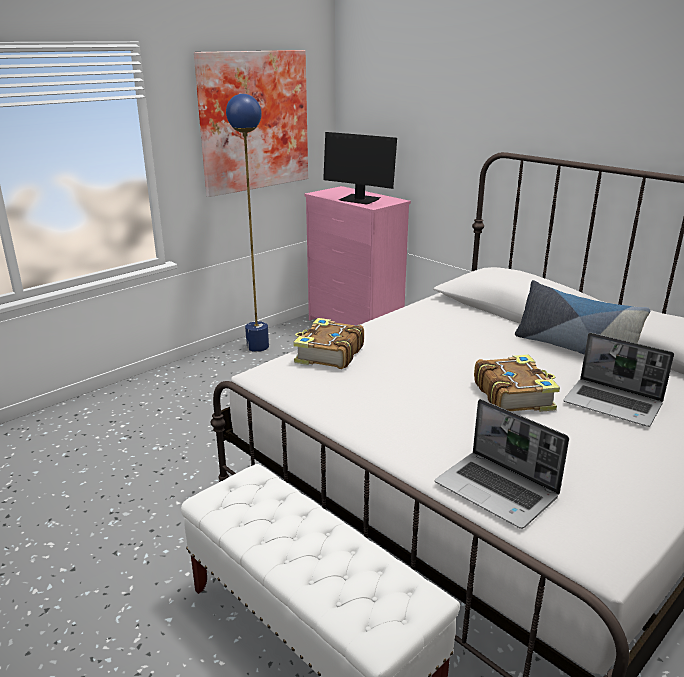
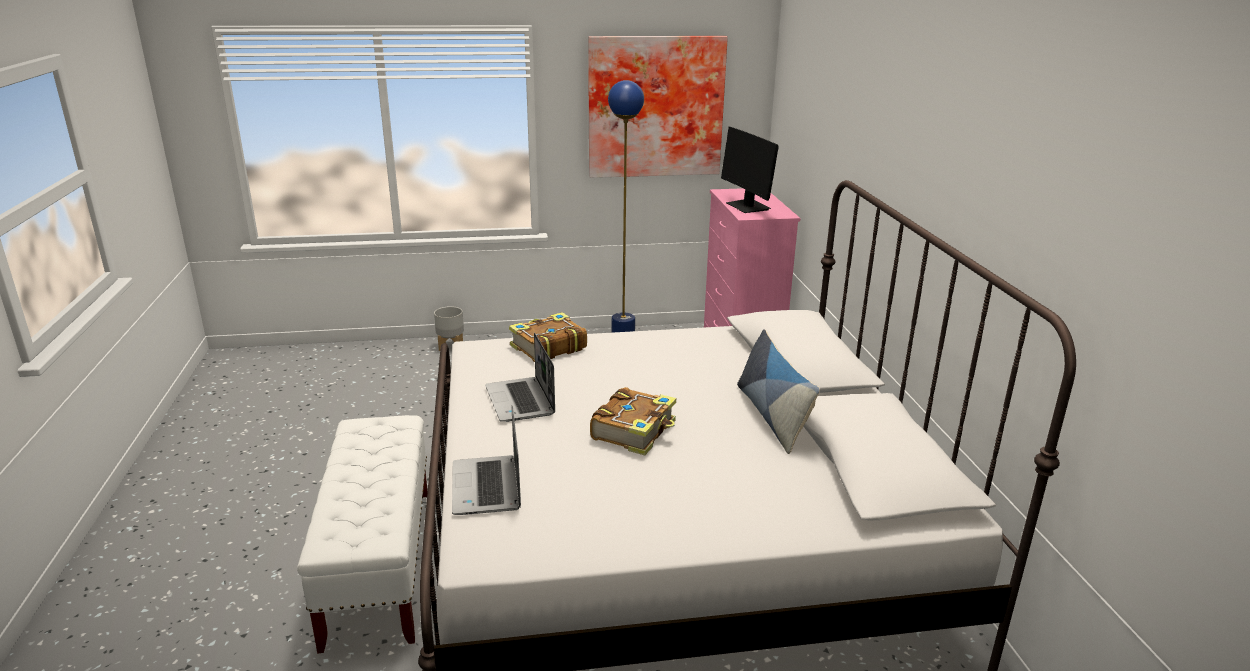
camera: 35 degrees right, 0 degrees up
(103, 402) = (451, 346): none -> grey planter
(613, 404) = (709, 472): laptop -> laptop (521, 401)

